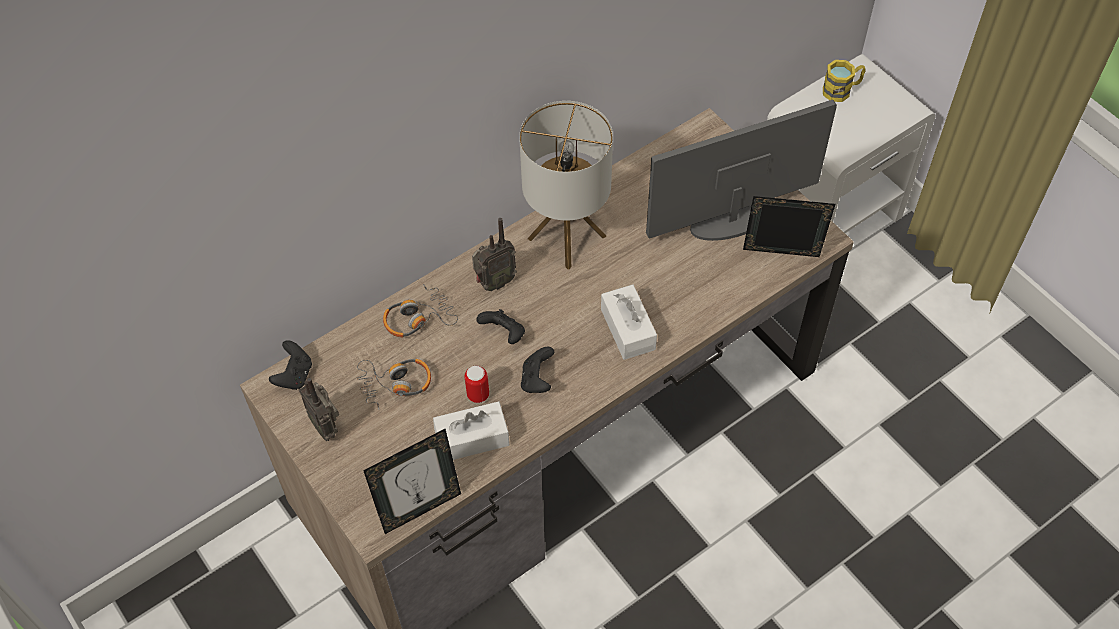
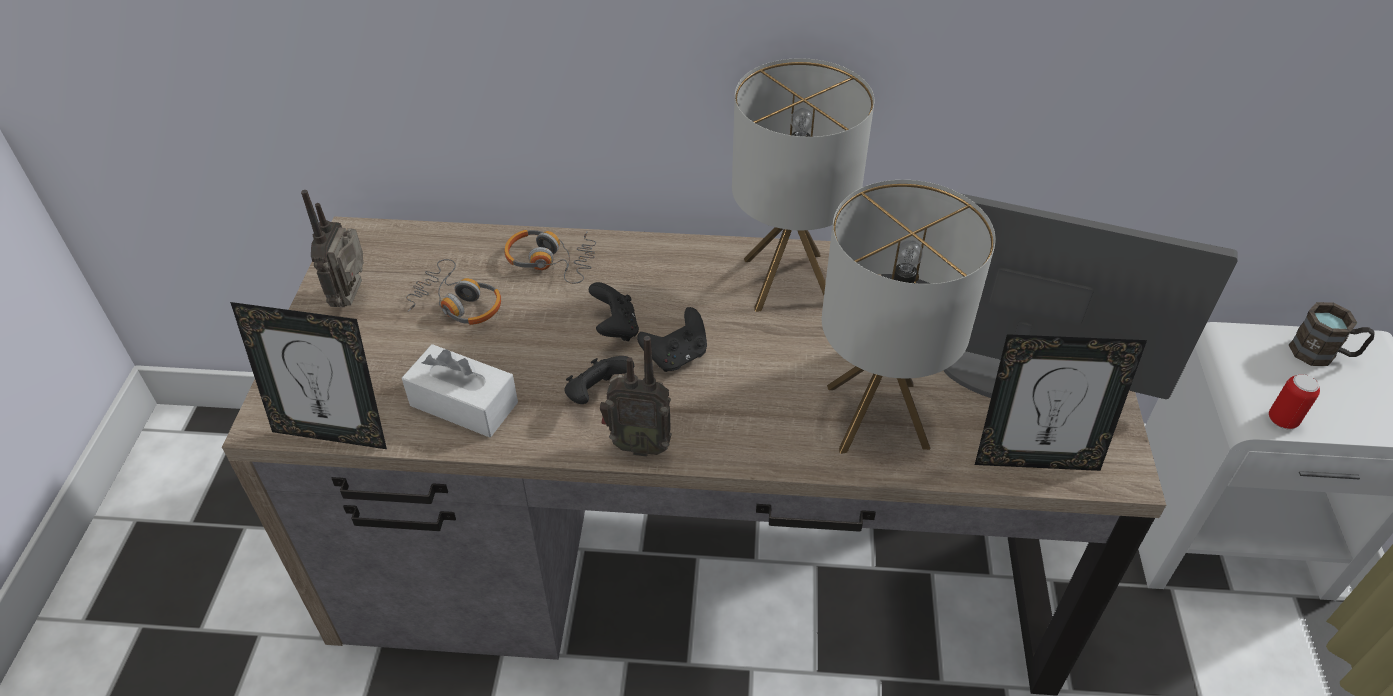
camera: 40 degrees right, 10 degrees down
(294, 375) = (384, 238): black game controller -> black game controller (676, 356)
(478, 395) = (521, 367): can -> can (1282, 420)
(494, 283) = (662, 276): radio -> radio (639, 444)
(628, 329) = (755, 411): white tissue box -> none
(688, 288) = (876, 416): none -> table lamp
(780, 258) = (1035, 459): picture frame -> picture frame turned 135 degrees clockwise
(842, 90) = (1322, 353): yellow mug -> brown mug

